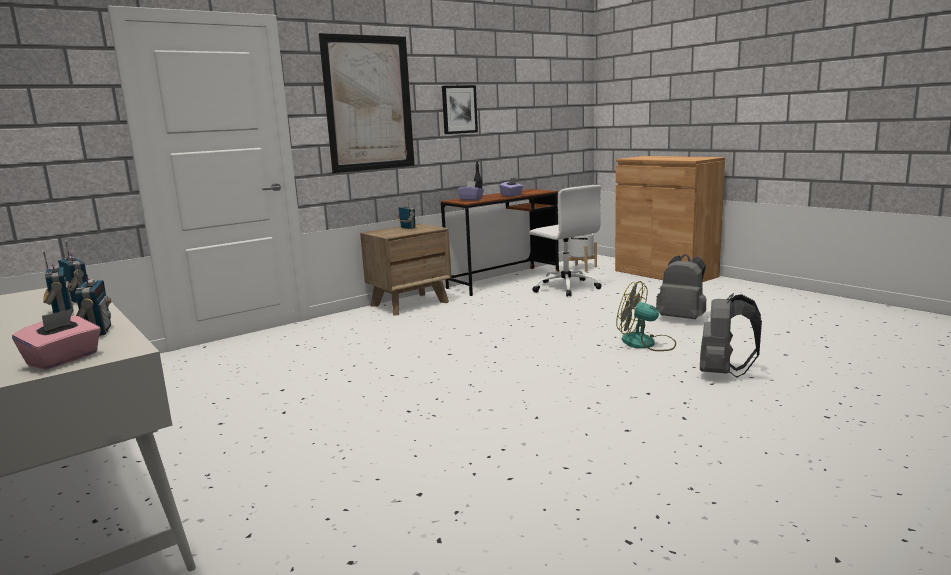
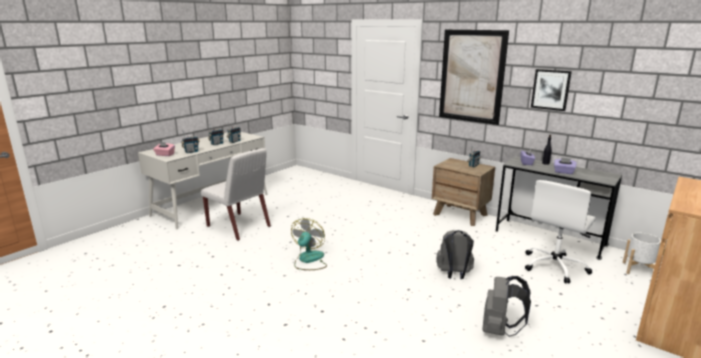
camera: 75 degrees right, 5 degrees up
(282, 466) = (239, 226): none -> white chair
(504, 281) = (549, 238): brown desk -> grey desk
(646, 343) = (420, 310): fan -> fan (309, 260)
(723, 373) = (366, 346): grey backpack -> grey backpack (454, 274)

